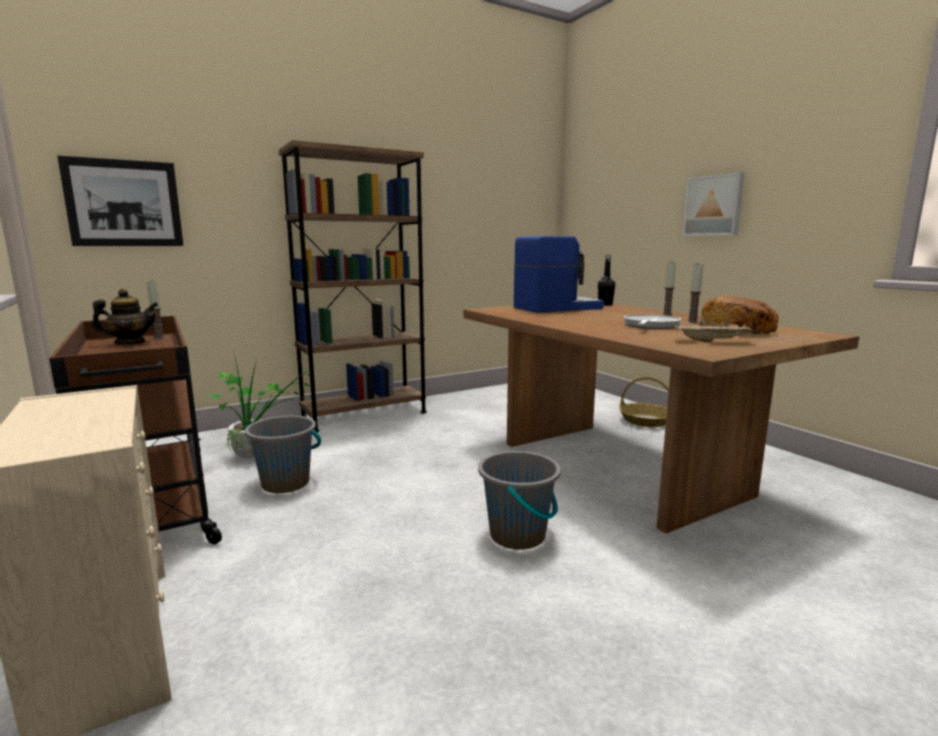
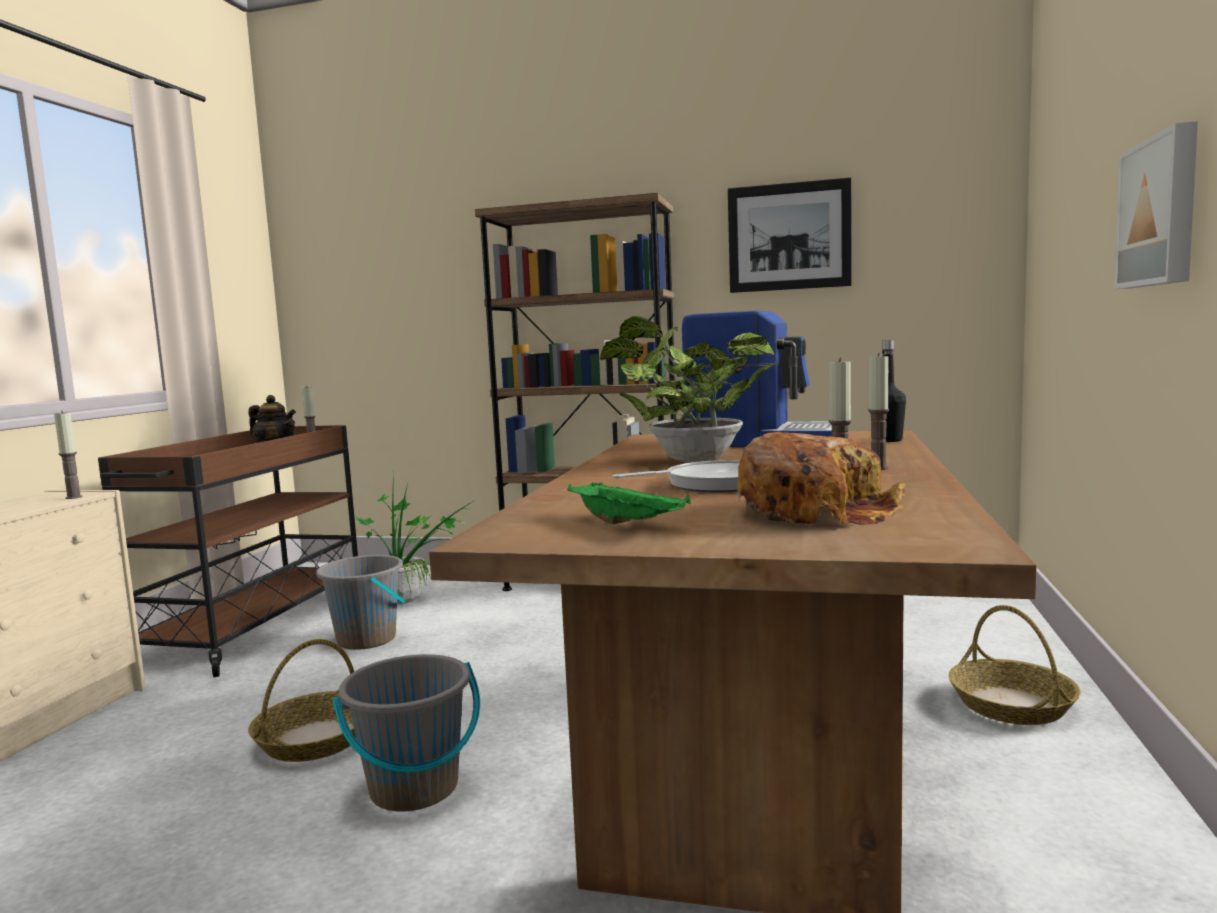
camera: 45 degrees right, 5 degrees down
(115, 396) = (74, 497): none -> candle
(124, 203) = (356, 302): picture -> picture (789, 237)
(402, 541) = (315, 739): none -> basket
(575, 318) = (688, 459): none -> potted plant
(714, 341) = (629, 524): beige tray -> green tray

